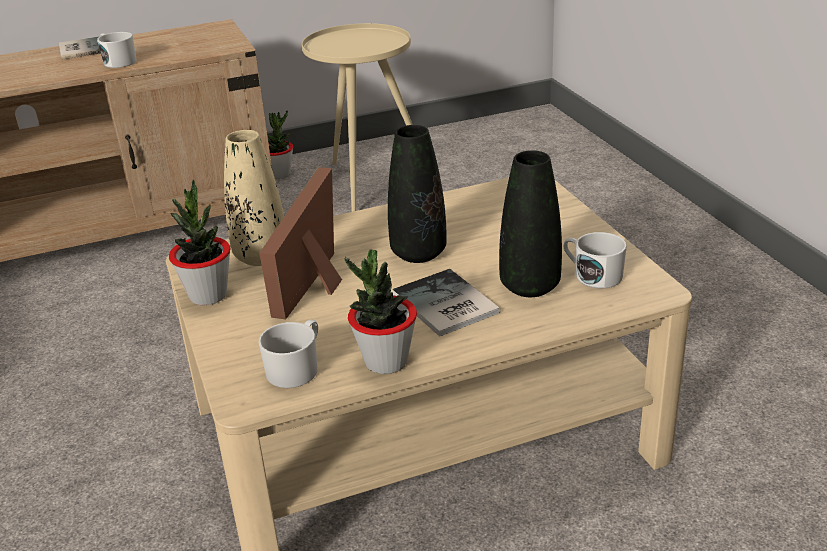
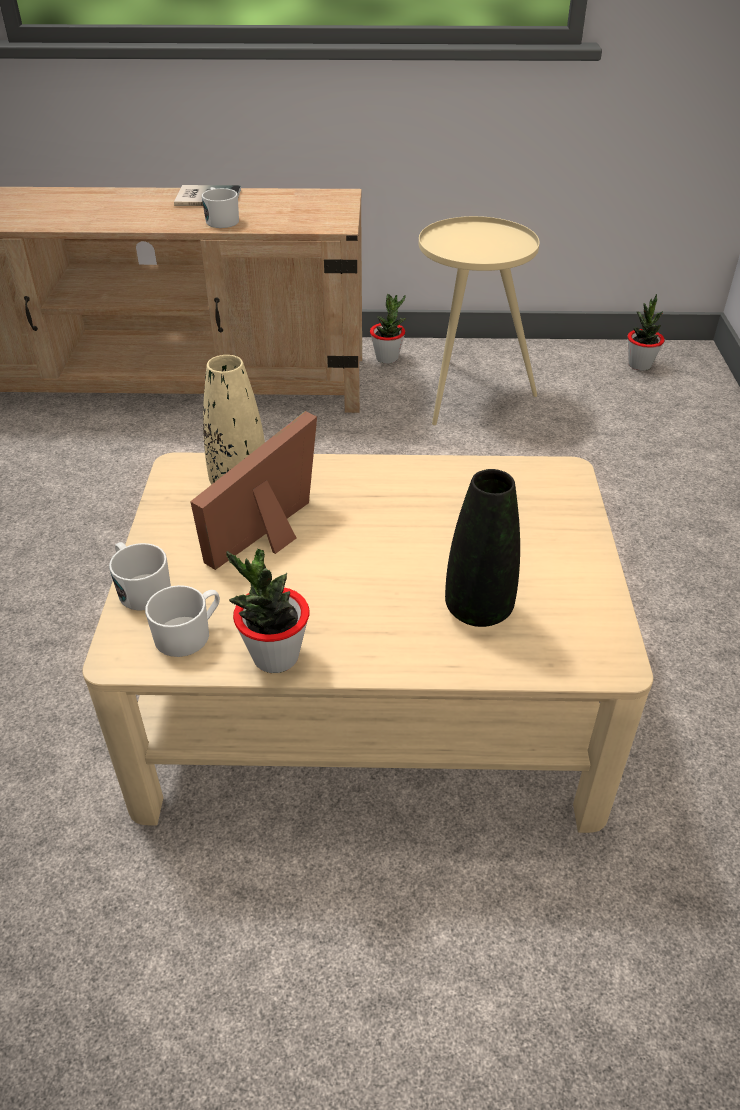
camera: 20 degrees right, 10 degrees up
(208, 295) = (164, 516): potted plant -> potted plant (639, 365)
(418, 253) = (391, 529): black vase -> none
(444, 306) = (375, 605): book -> none
(592, 275) = (555, 617): white mug -> white mug (141, 588)

